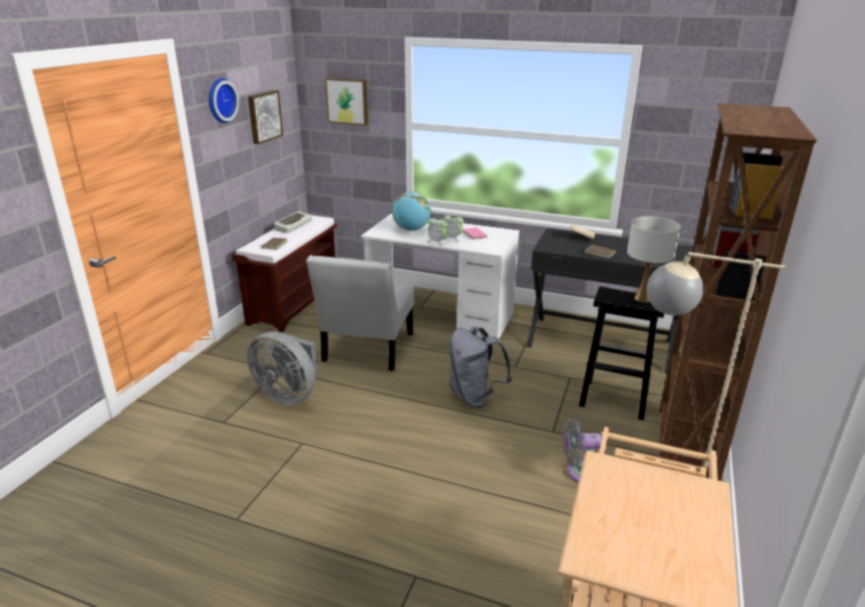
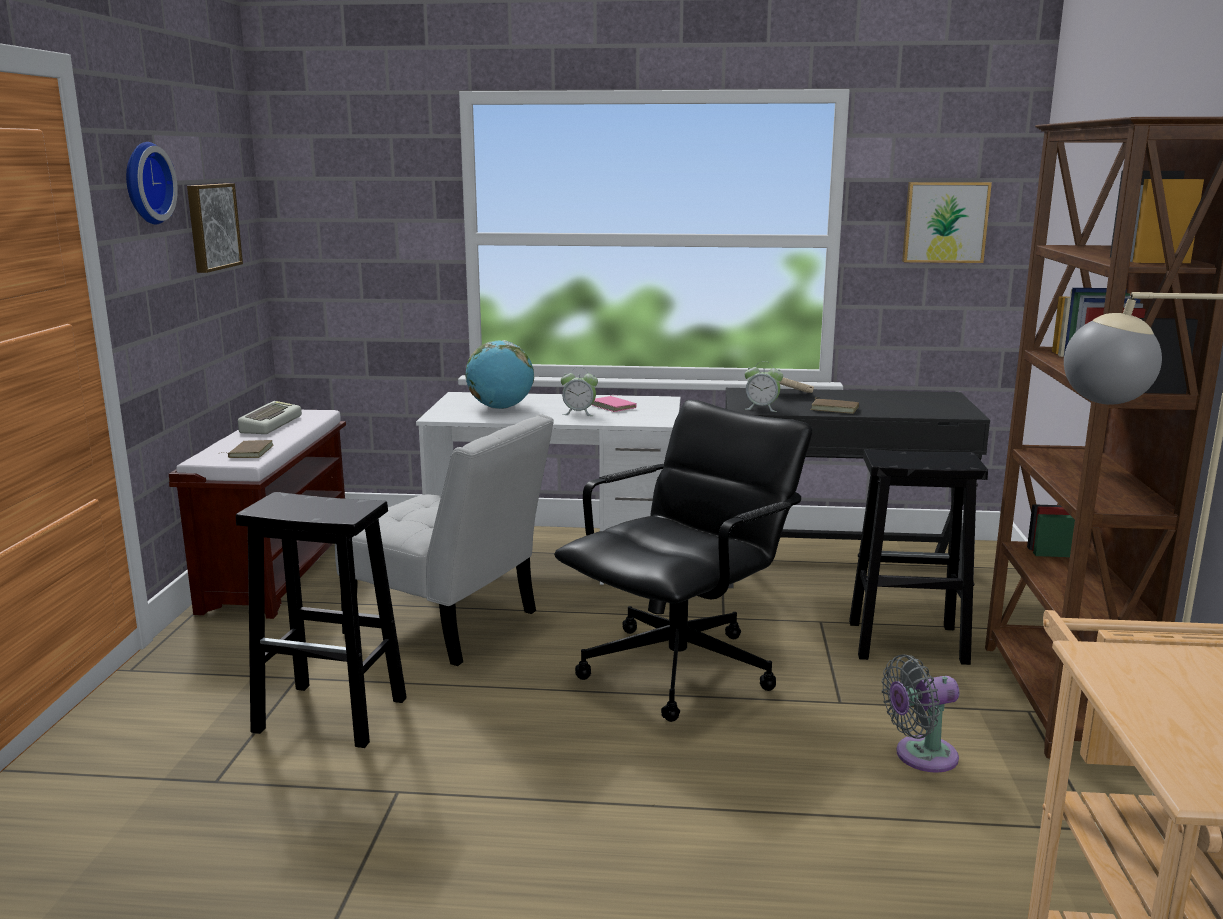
camera: 15 degrees left, 10 degrees down
(289, 394) = (333, 715): grey fan -> black stool
(347, 101) = (356, 204): picture -> picture (945, 222)
(366, 350) = (450, 626): white chair -> white chair turned 60 degrees counterclockwise
(437, 242) = (557, 419): alarm clock -> alarm clock (762, 408)
(474, 396) = (681, 670): grey backpack -> black office chair
(642, 298) = (941, 457): white table lamp -> none

